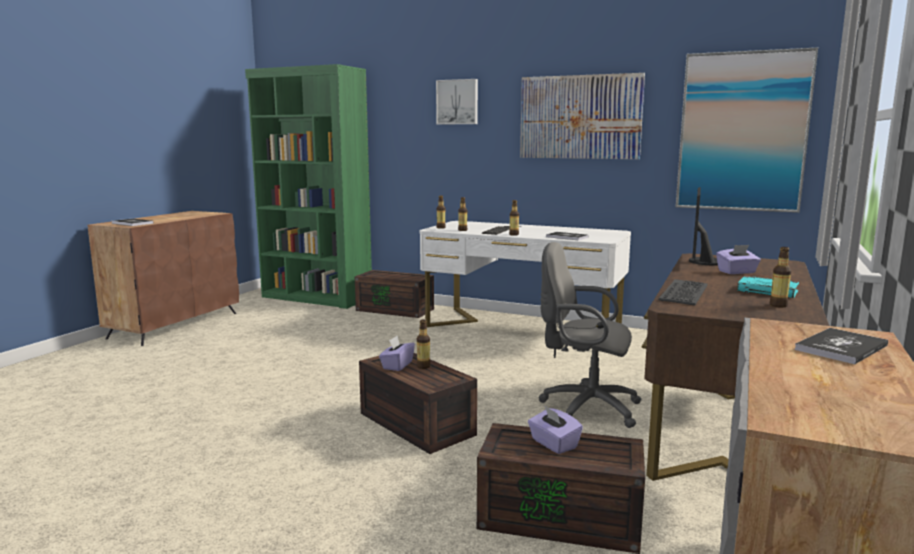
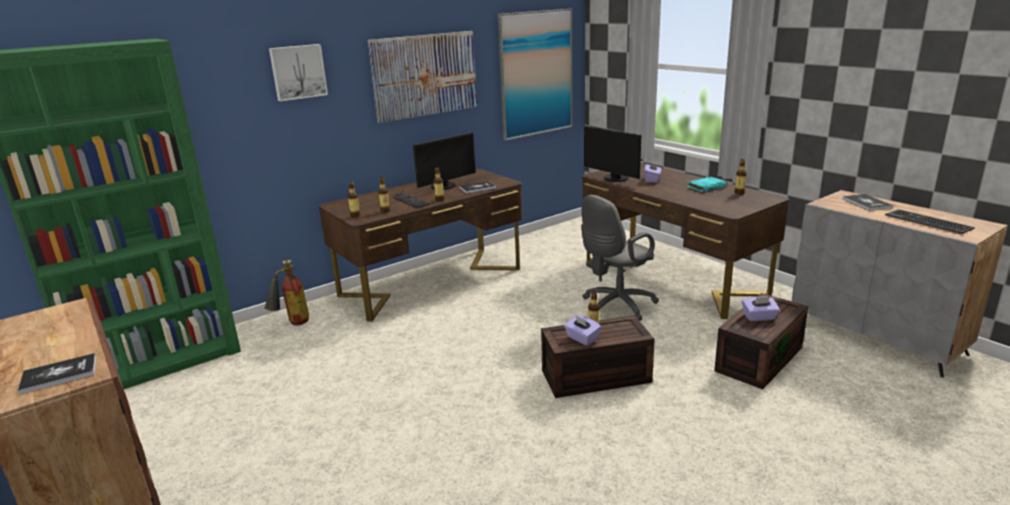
camera: 60 degrees left, 10 degrees up
(396, 309) = (292, 324): brown storage box -> fire extinguisher
(522, 327) = (432, 282): white desk -> brown desk
(553, 231) = (444, 186): none -> monitor
(685, 293) = (697, 202): keyboard -> keyboard (928, 222)

